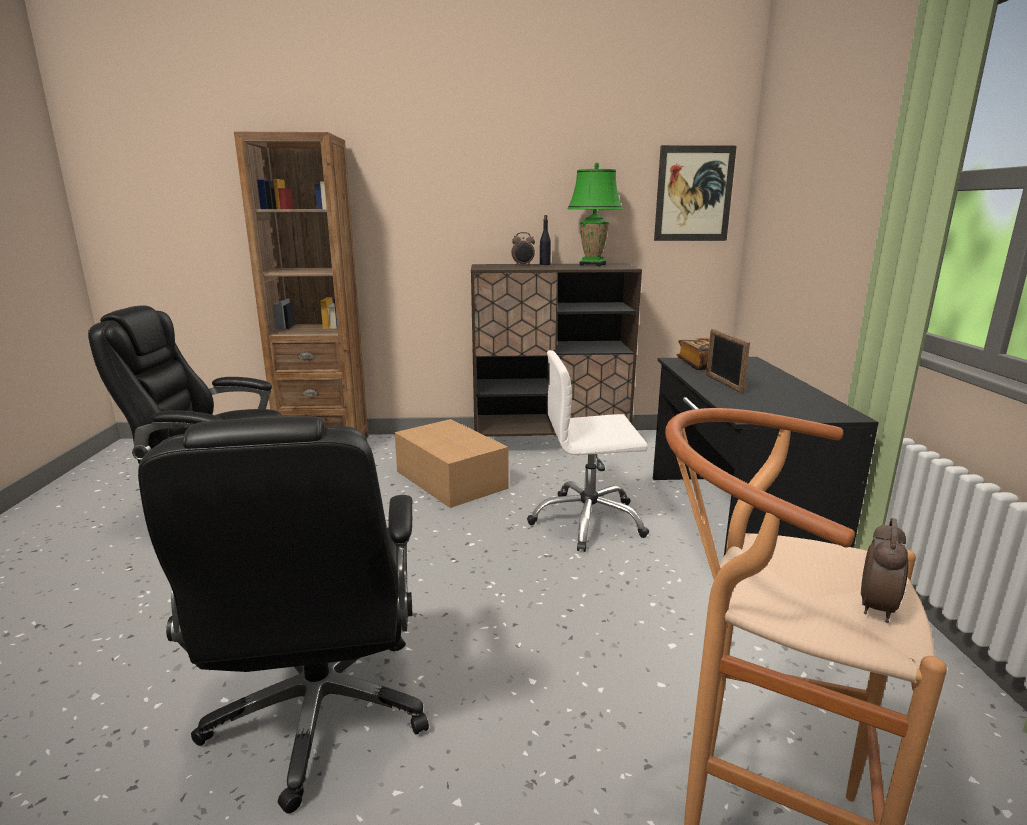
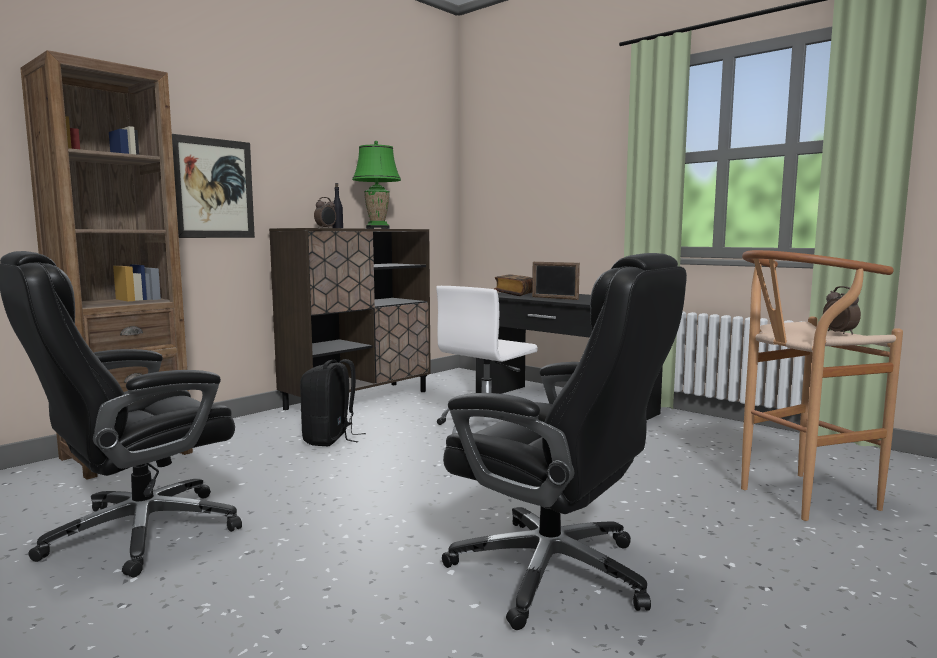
camera: 45 degrees left, 10 degrees down
(451, 480) = (330, 439): cardboard box -> black backpack
(694, 194) = (428, 175): picture -> picture (213, 188)

